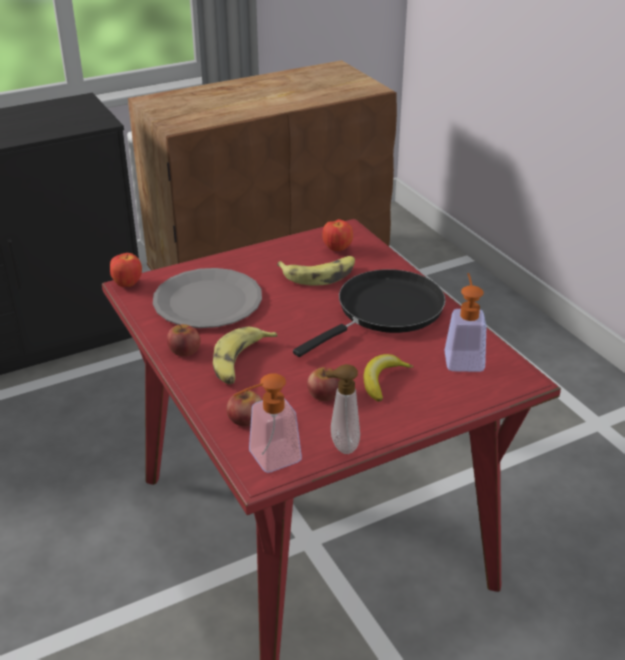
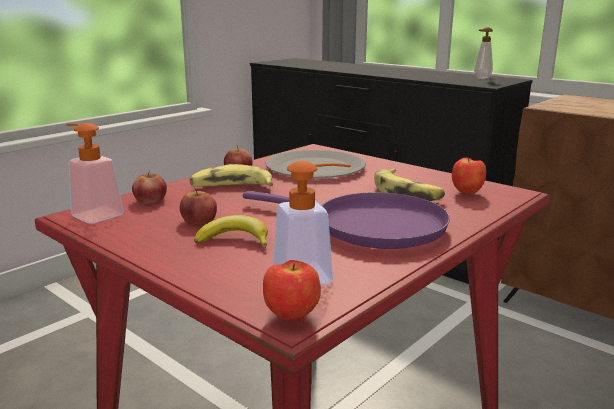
camera: 70 degrees right, 15 degrees down
(128, 284) = (314, 147): apple -> apple (292, 316)
(341, 446) = (115, 237): soap dispenser -> soap dispenser (481, 77)
(385, 311) = (371, 226): black frying pan -> purple frying pan

